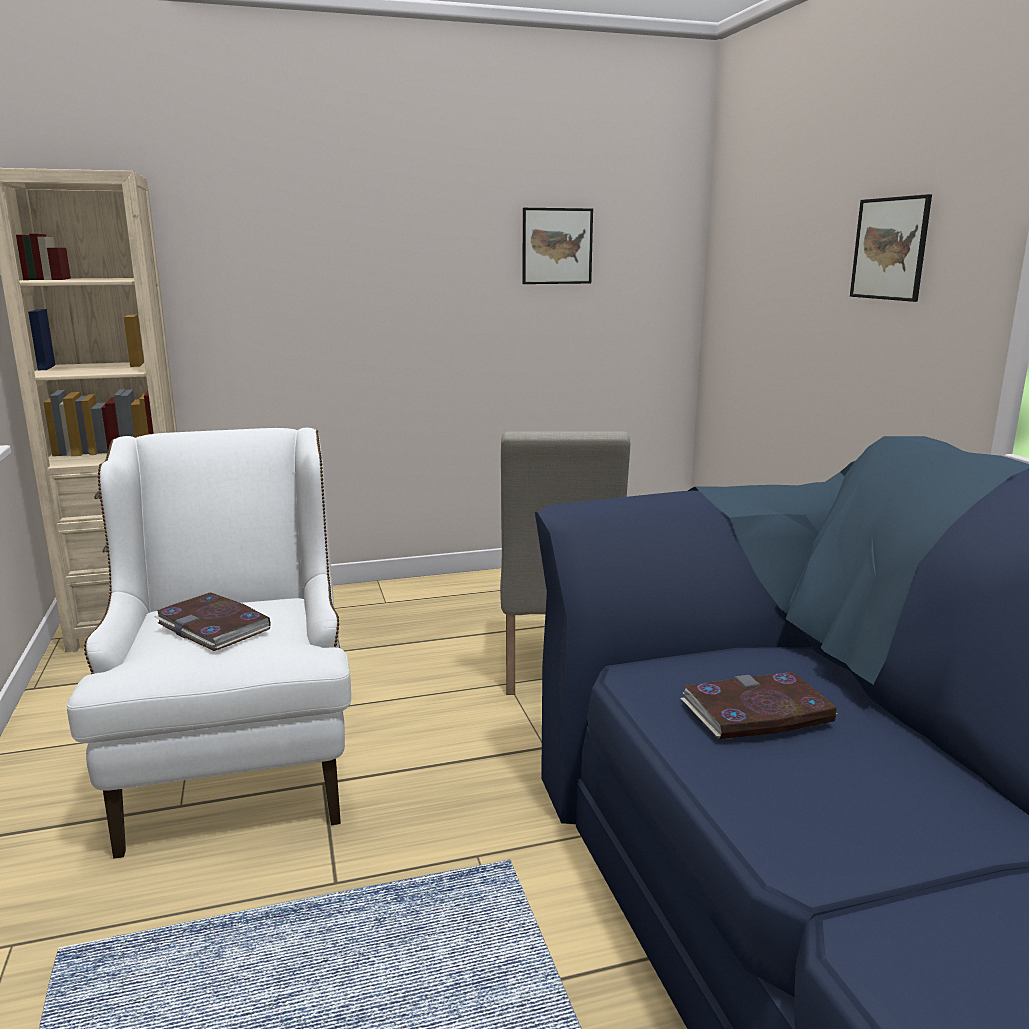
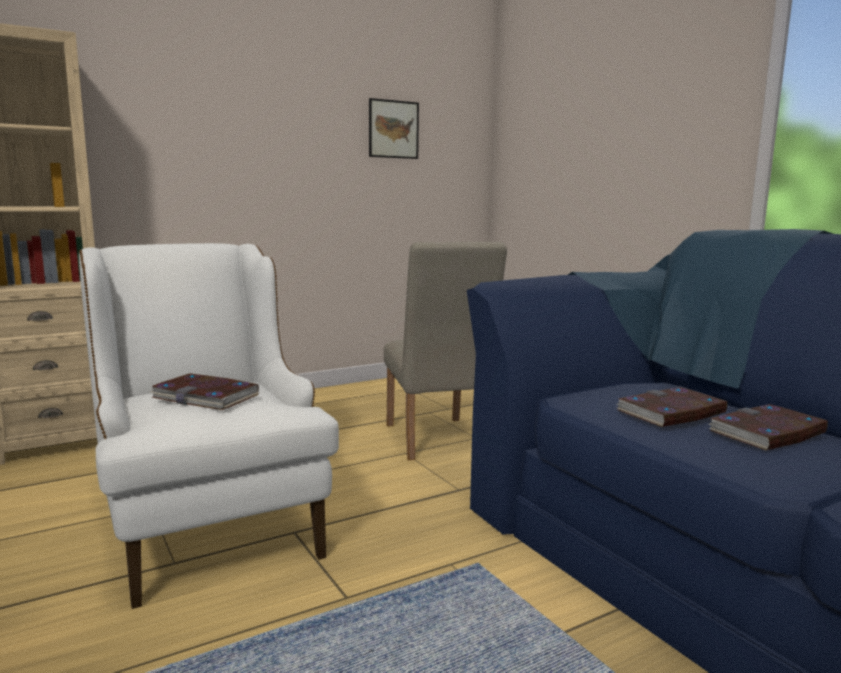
camera: 15 degrees left, 5 degrees down
(868, 766) = (767, 432): none -> book
(890, 248) = (655, 121): picture -> none

